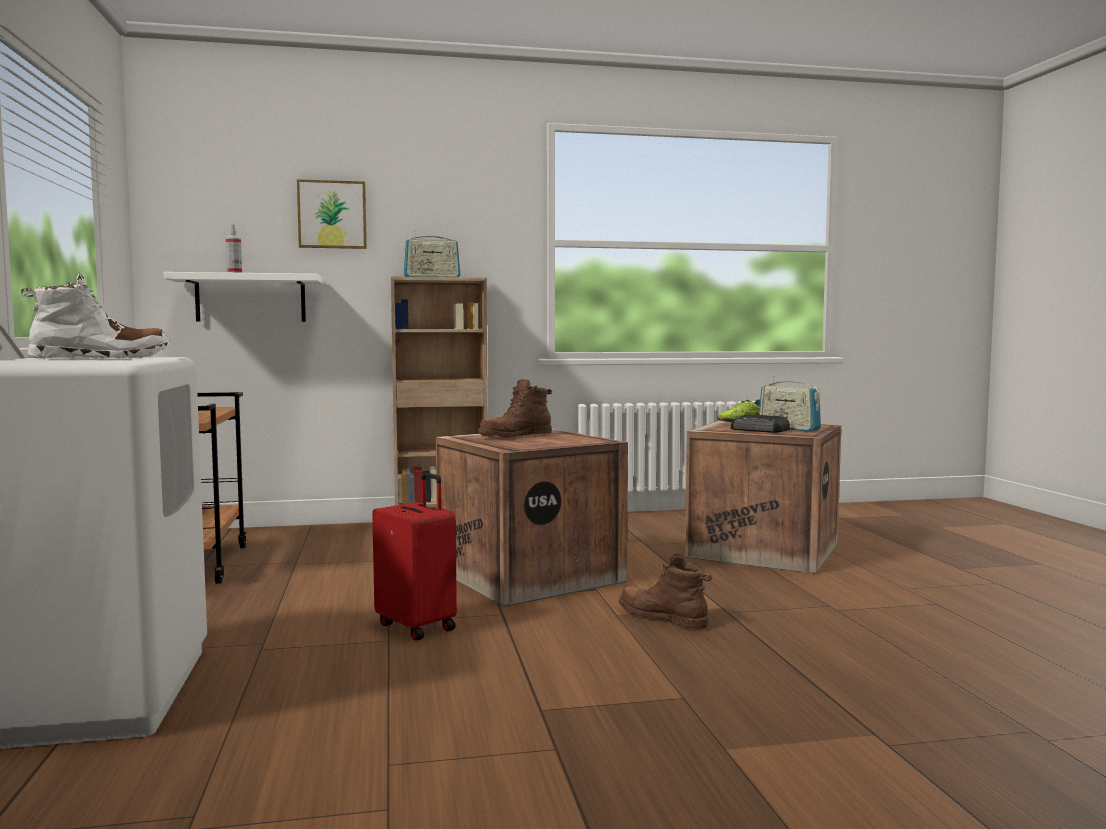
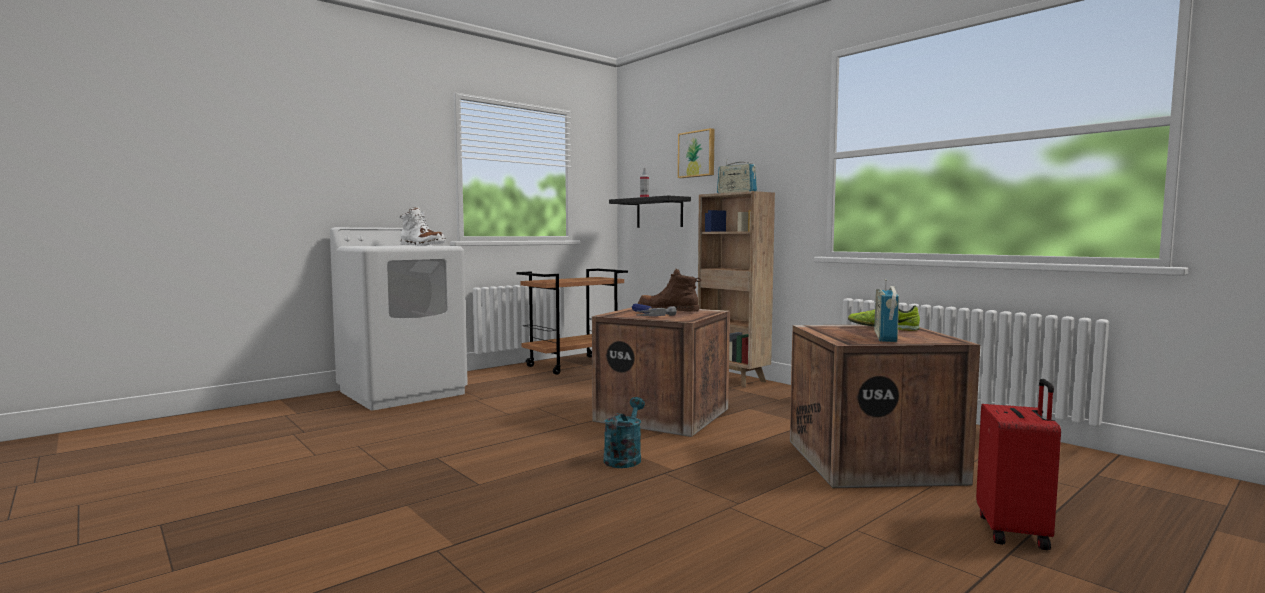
camera: 60 degrees right, 0 degrees up
(250, 298) = (659, 213): white shelf -> black shelf
(418, 626) = (536, 414): red suitcase -> red suitcase (1014, 532)
(528, 442) = (645, 314): none -> hammer
(663, 618) = (624, 458): brown boot -> turquoise watering can
(760, 430) = (849, 333): radio -> none

